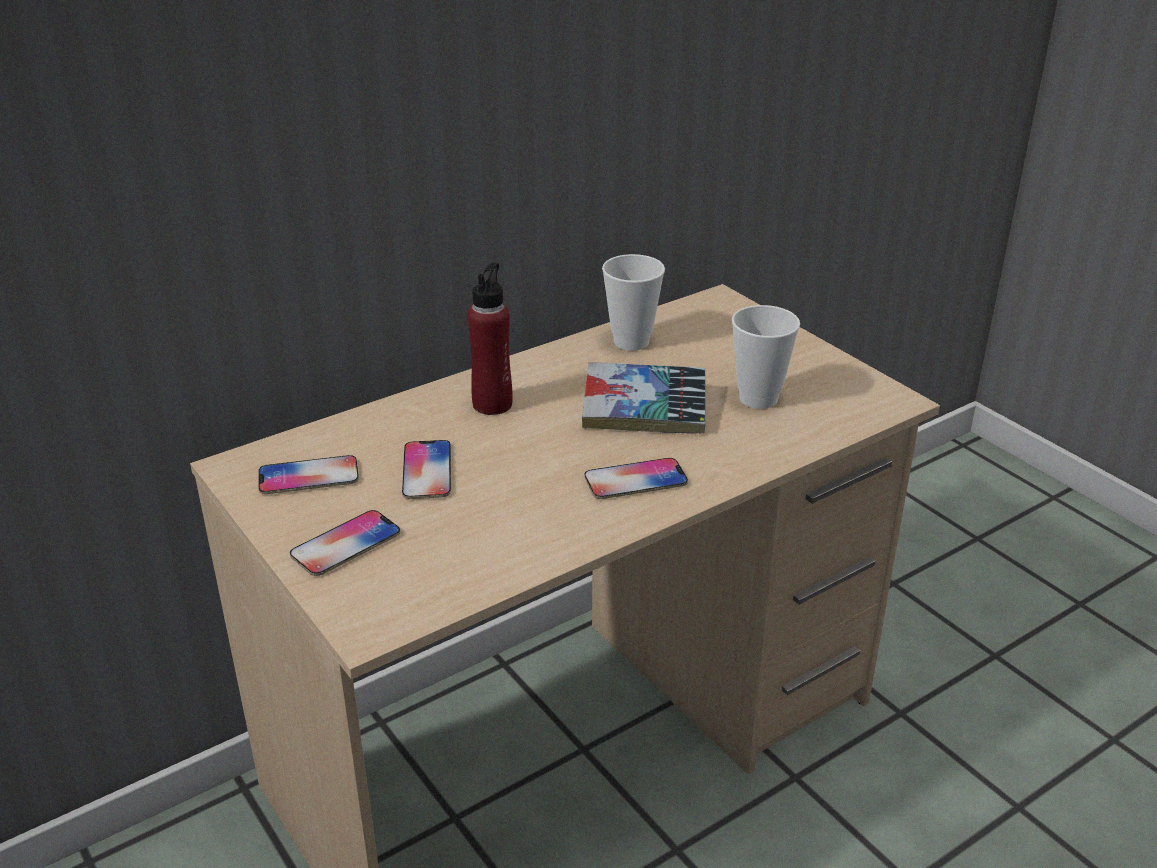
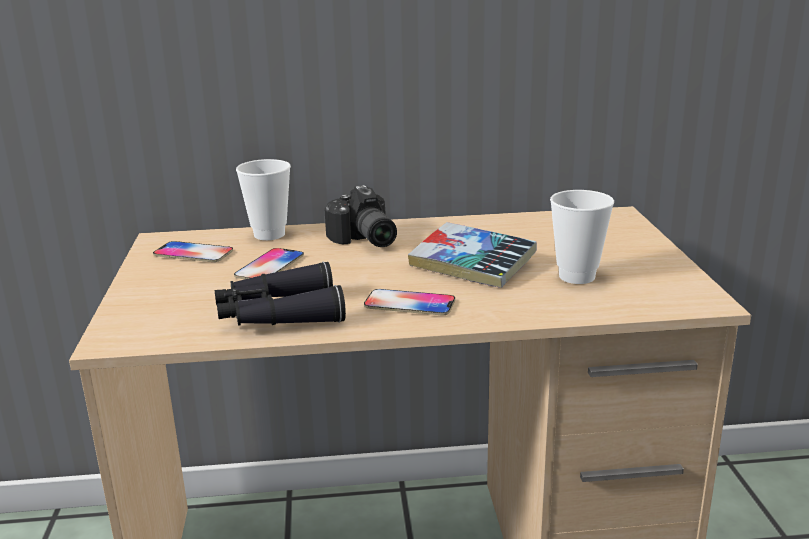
camera: 30 degrees right, 10 degrees down
(346, 544) = (164, 292): phone -> none
(492, 404) = (363, 240): red bottle -> camera
(516, 535) = (278, 314): none -> black binoculars
(631, 341) = (513, 225): cup -> cup (269, 234)

